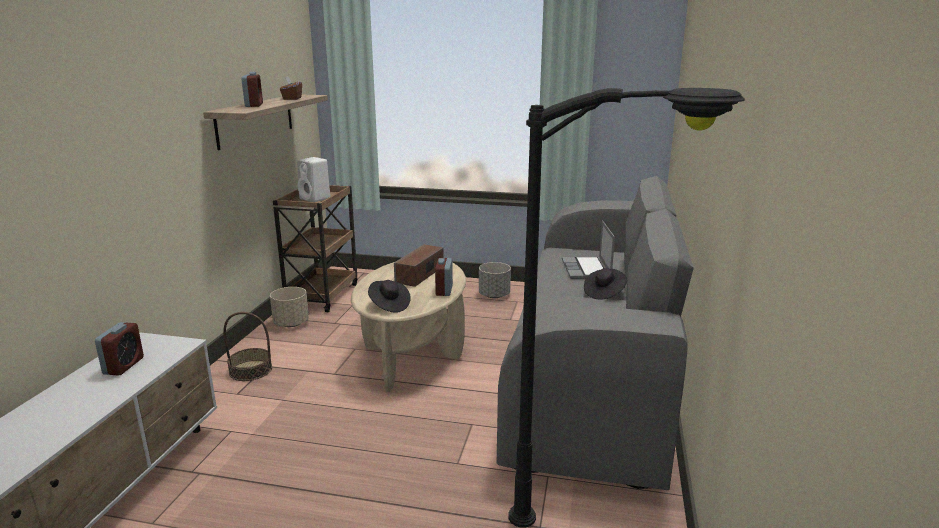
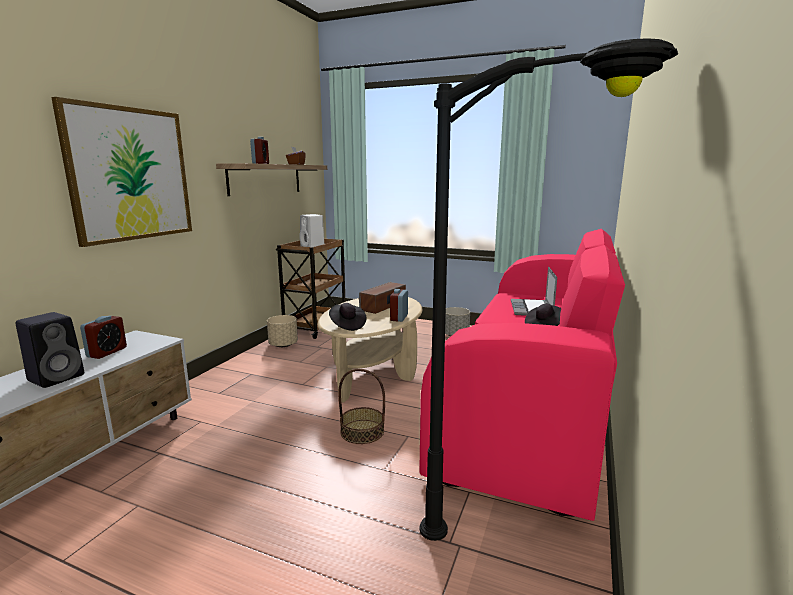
camera: 10 degrees right, 5 degrees down
(87, 403) = (58, 377): none -> black speaker
(117, 145) = (130, 174): none -> picture
(250, 370) = (237, 376): basket -> basket (362, 431)
(591, 370) = (530, 400): grey sofa -> pink sofa

